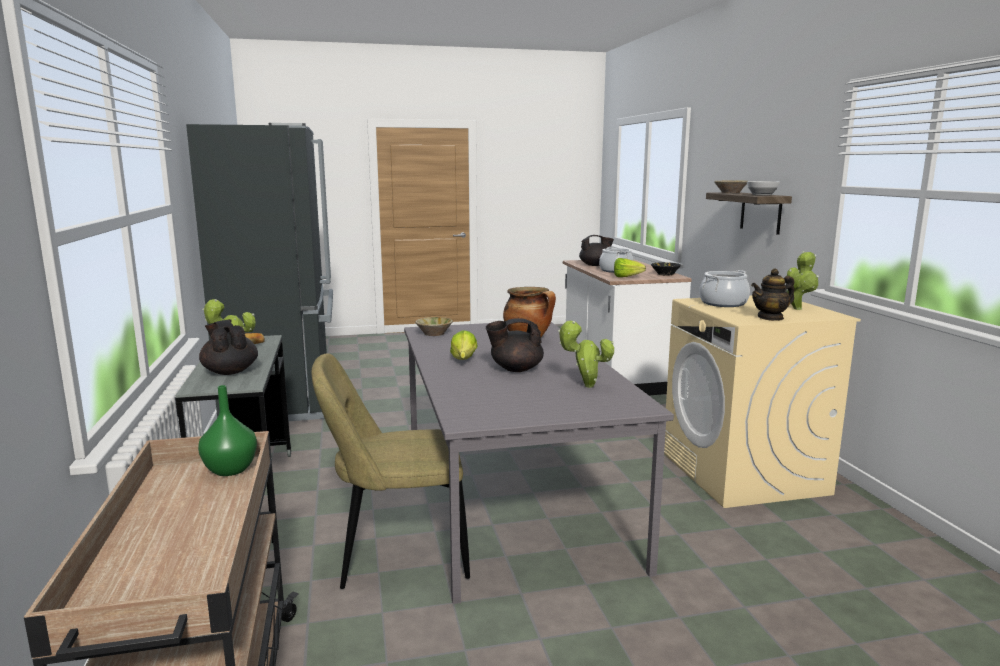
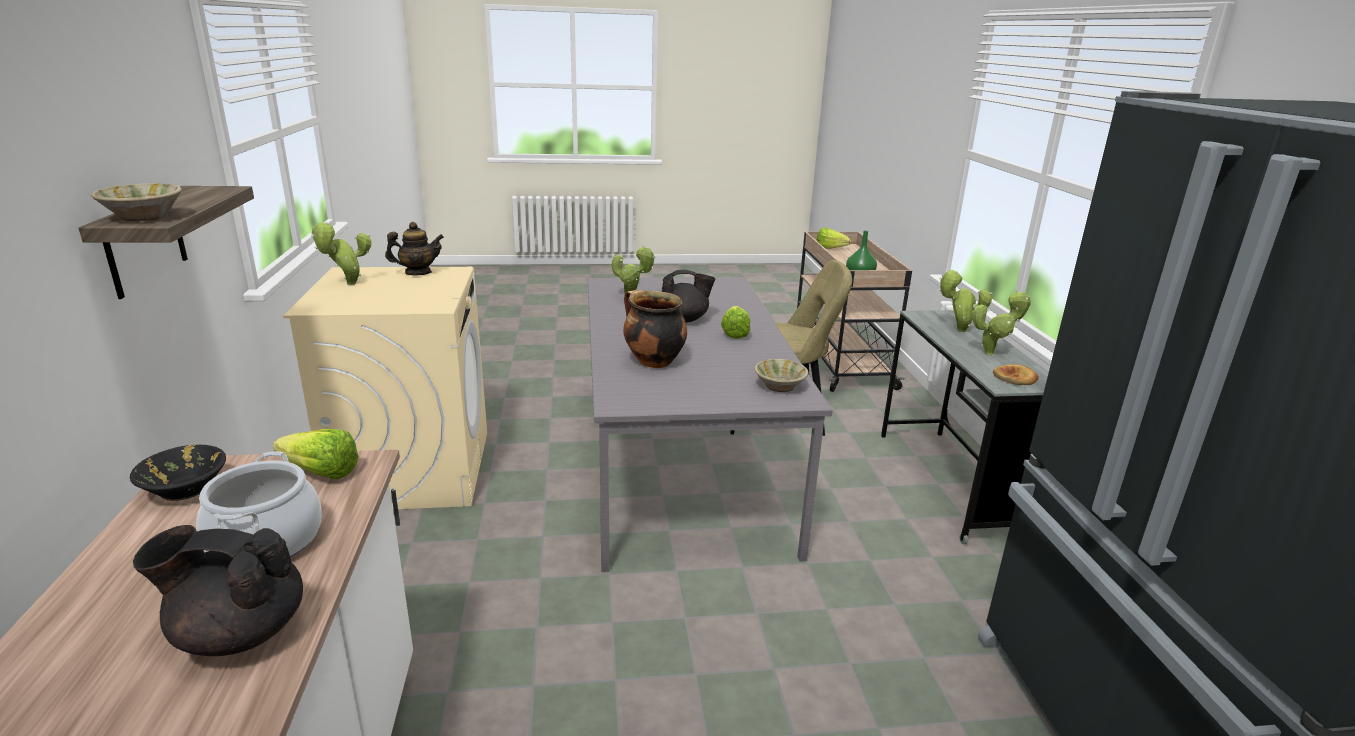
camera: 175 degrees left, 10 degrees up
(167, 591) = (832, 249): none -> lettuce
(230, 371) = (958, 330): black teapot -> potted plant
(723, 303) = (411, 298): cooking pot -> none
(761, 195) = (204, 192): bowl -> none

